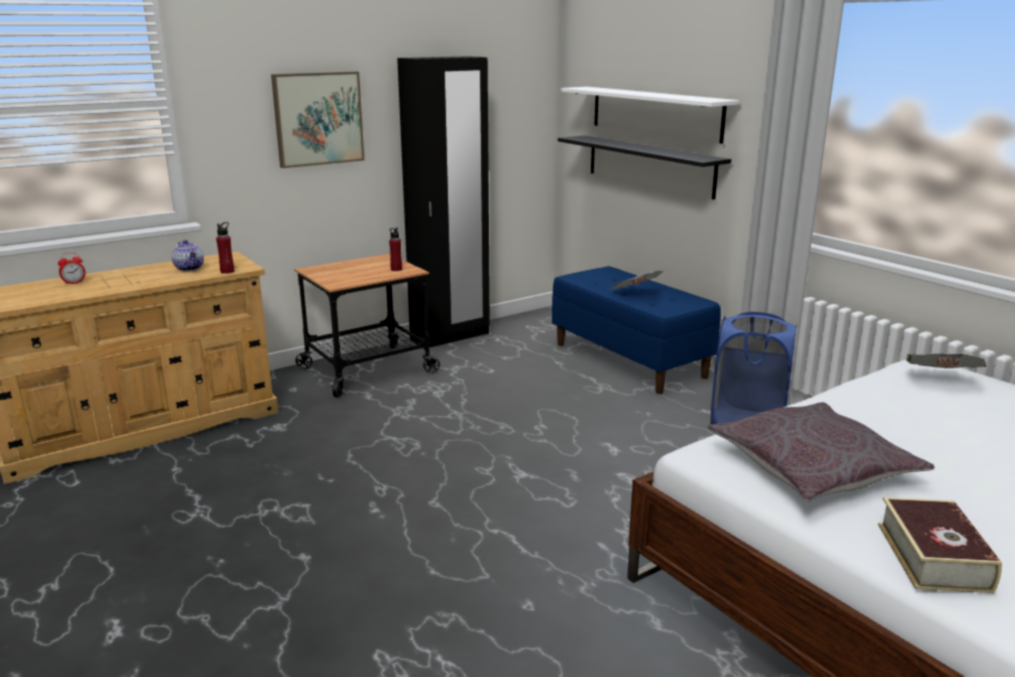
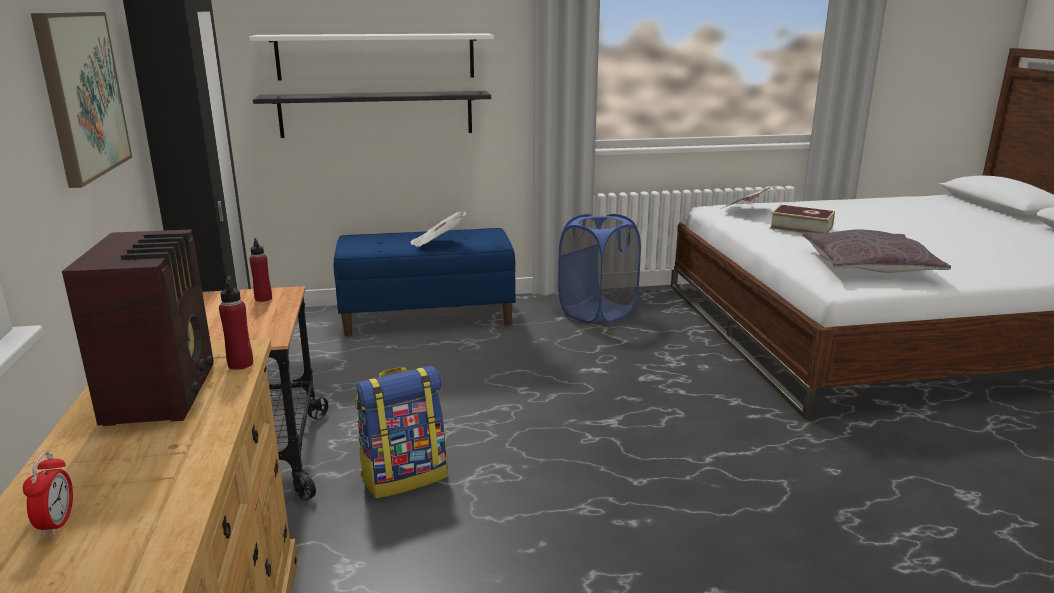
camera: 65 degrees left, 0 degrees up
(190, 268) = (164, 392): teapot -> radio
(380, 417) = (404, 476): none -> backpack
(933, 556) = (985, 269): book -> book (801, 228)

